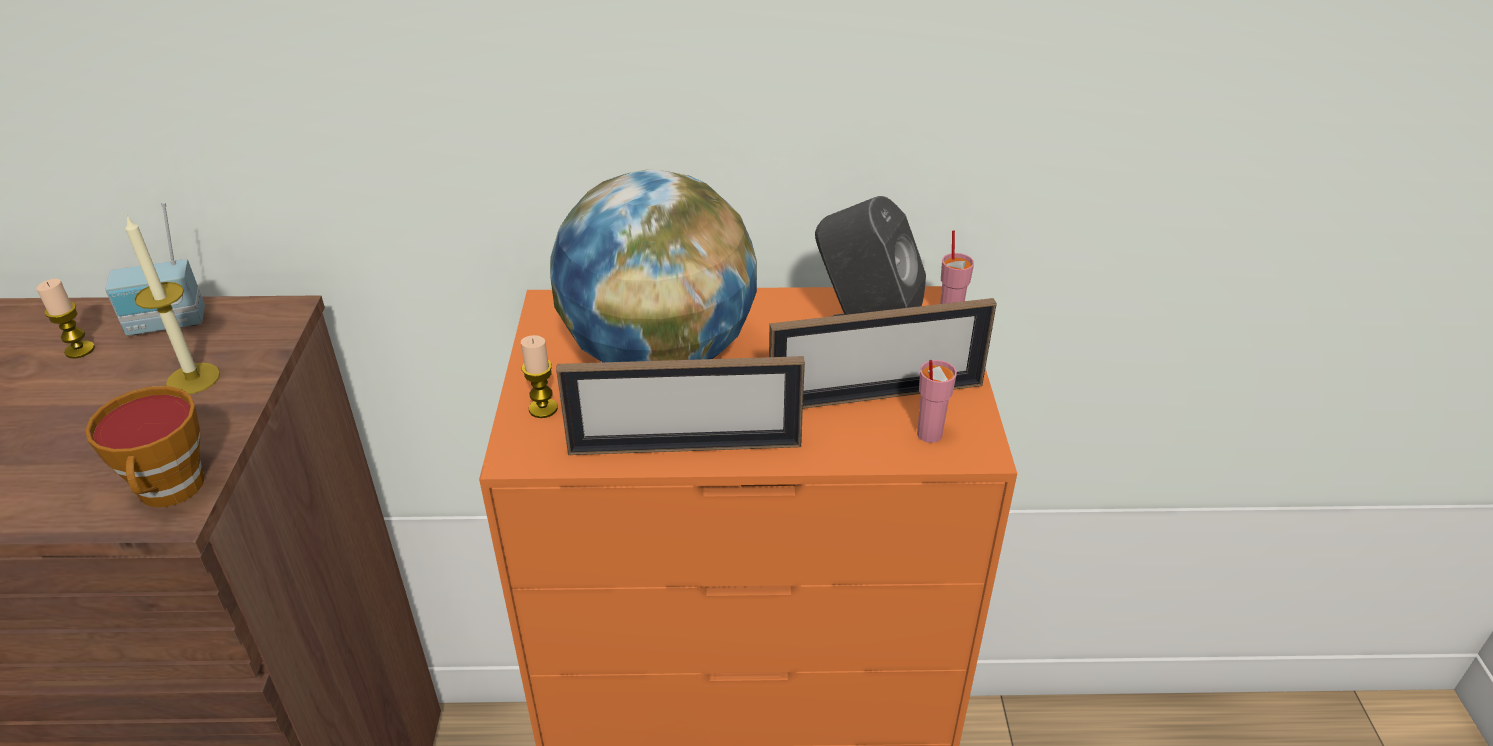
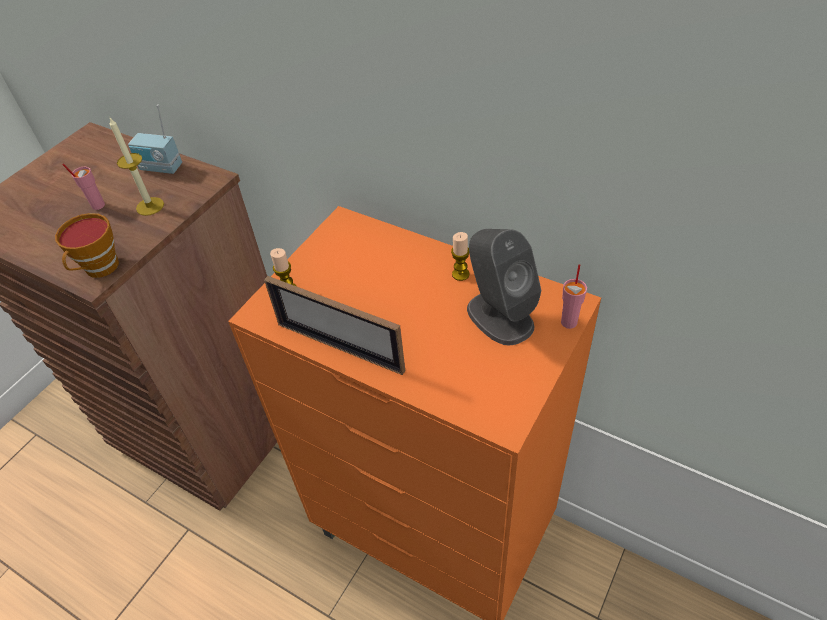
camera: 35 degrees right, 10 degrees up
(80, 350) = (117, 171): candle -> candle (460, 274)
(658, 356) = (373, 278): globe -> none
(876, 396) = (475, 359): picture frame -> none
(928, 434) = (484, 400): pink cup -> pink cup (97, 205)

